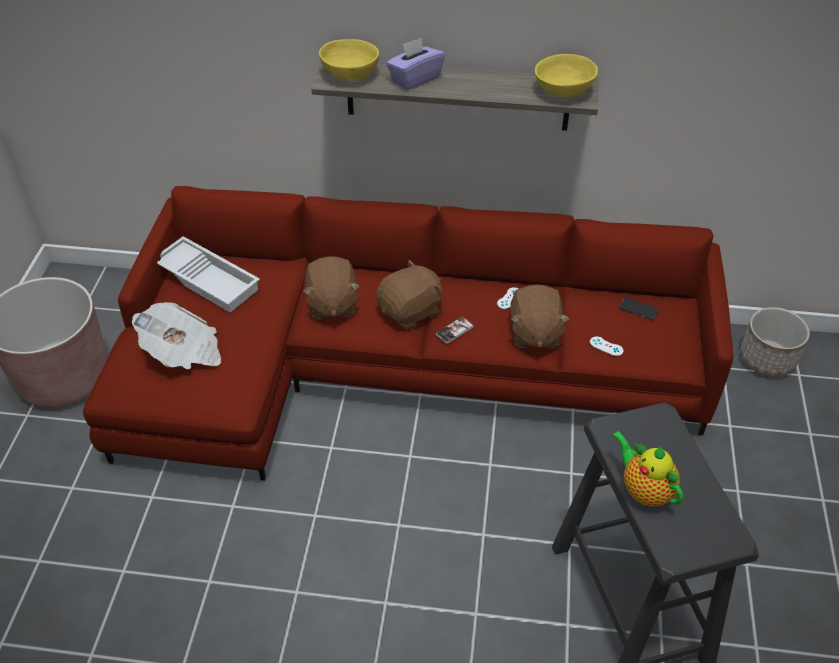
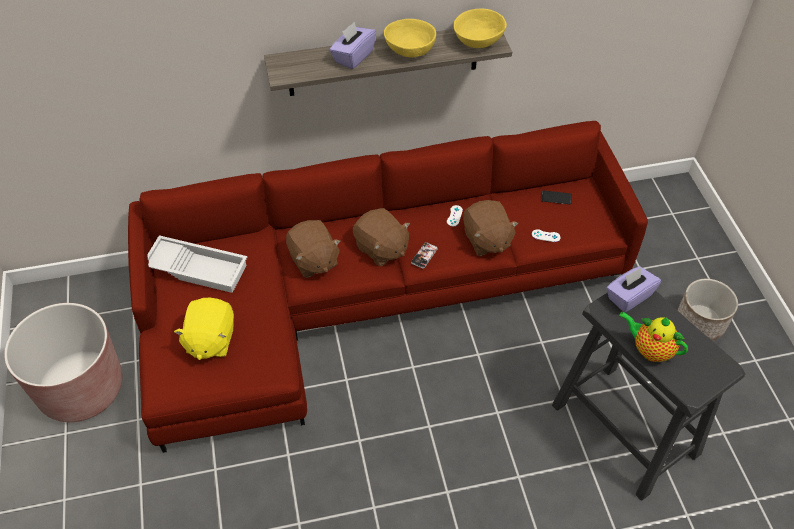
camera: 20 degrees left, 5 degrees up
(183, 352) = (210, 340): newspaper -> yellow plush toy
(350, 75) = (297, 65): yellow bowl -> yellow bowl (410, 51)
(411, 311) = (381, 249): brown plush toy -> brown plush toy turned 105 degrees clockwise
(647, 423) = (629, 297): none -> purple tissue box
(767, 358) = (645, 207): planter -> planter (700, 322)

